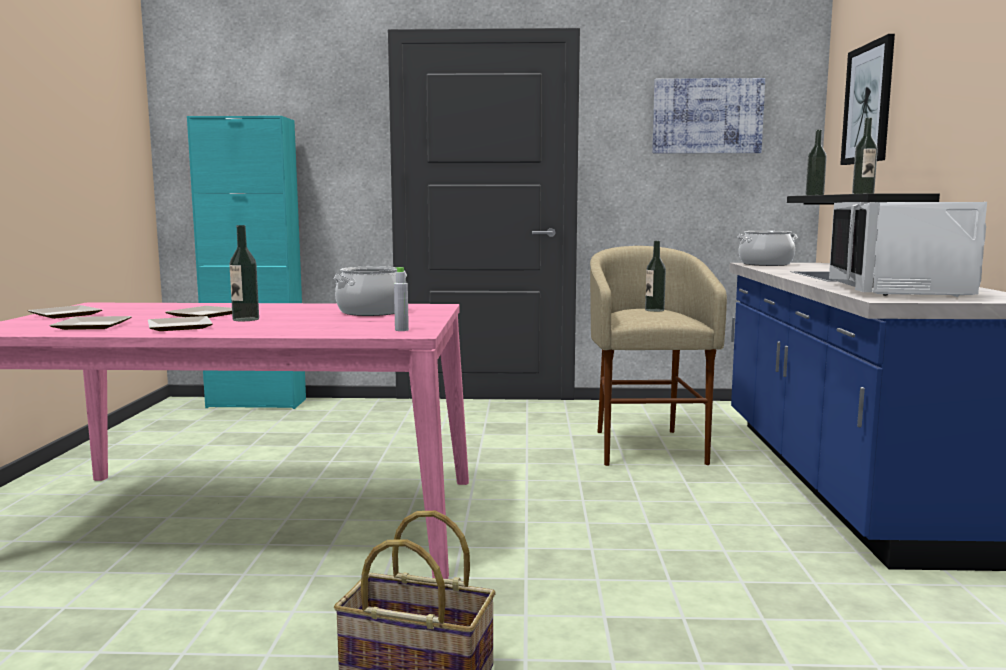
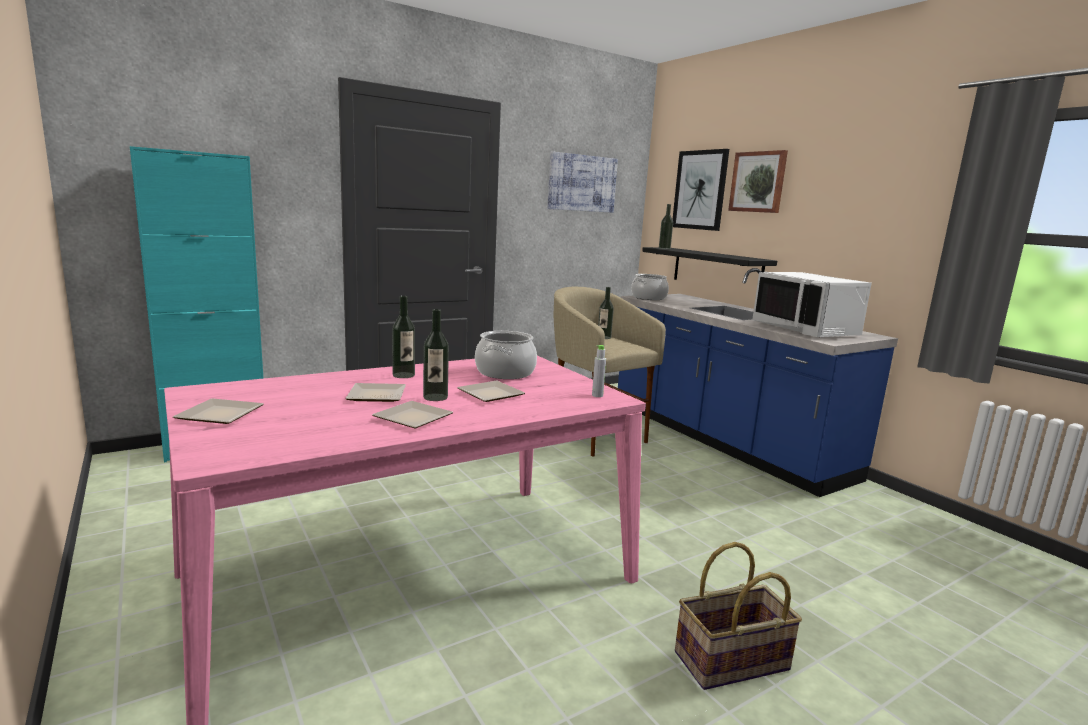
camera: 35 degrees left, 5 degrees up
(89, 326) = (317, 432): plate -> plate (490, 395)
(863, 193) = (722, 255): bottle -> bottle (403, 375)
(921, 74) = (758, 182): none -> picture

